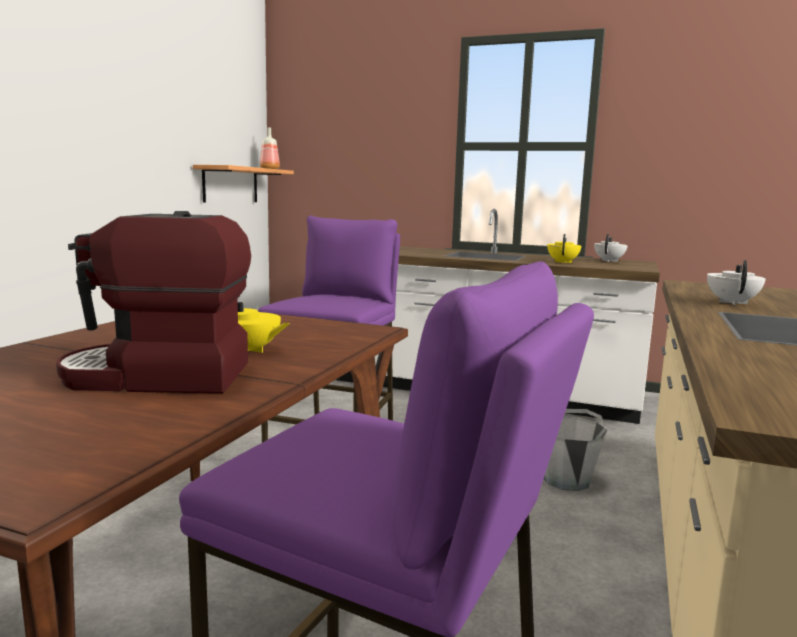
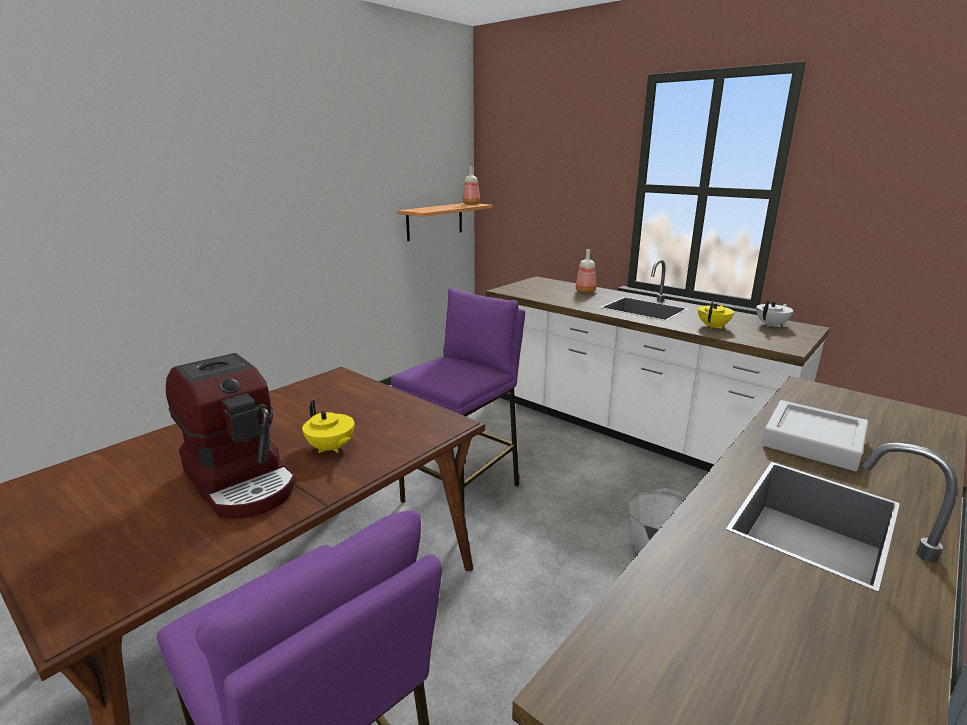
camera: 20 degrees right, 10 degrees up
(158, 377) = (242, 480): coffee machine -> coffee machine turned 150 degrees counterclockwise
(416, 249) = (585, 291): none -> bottle
(732, 302) = (813, 441): white teapot -> grey tray

